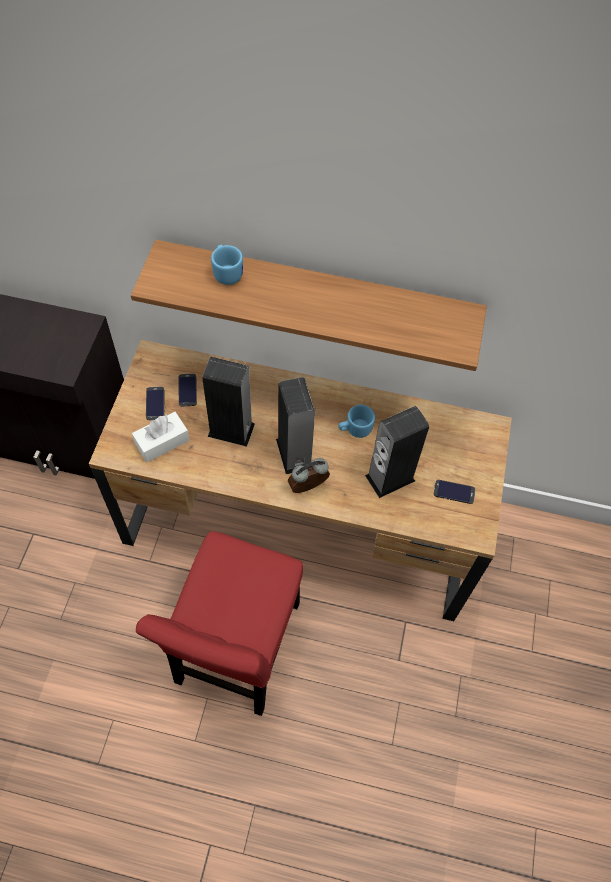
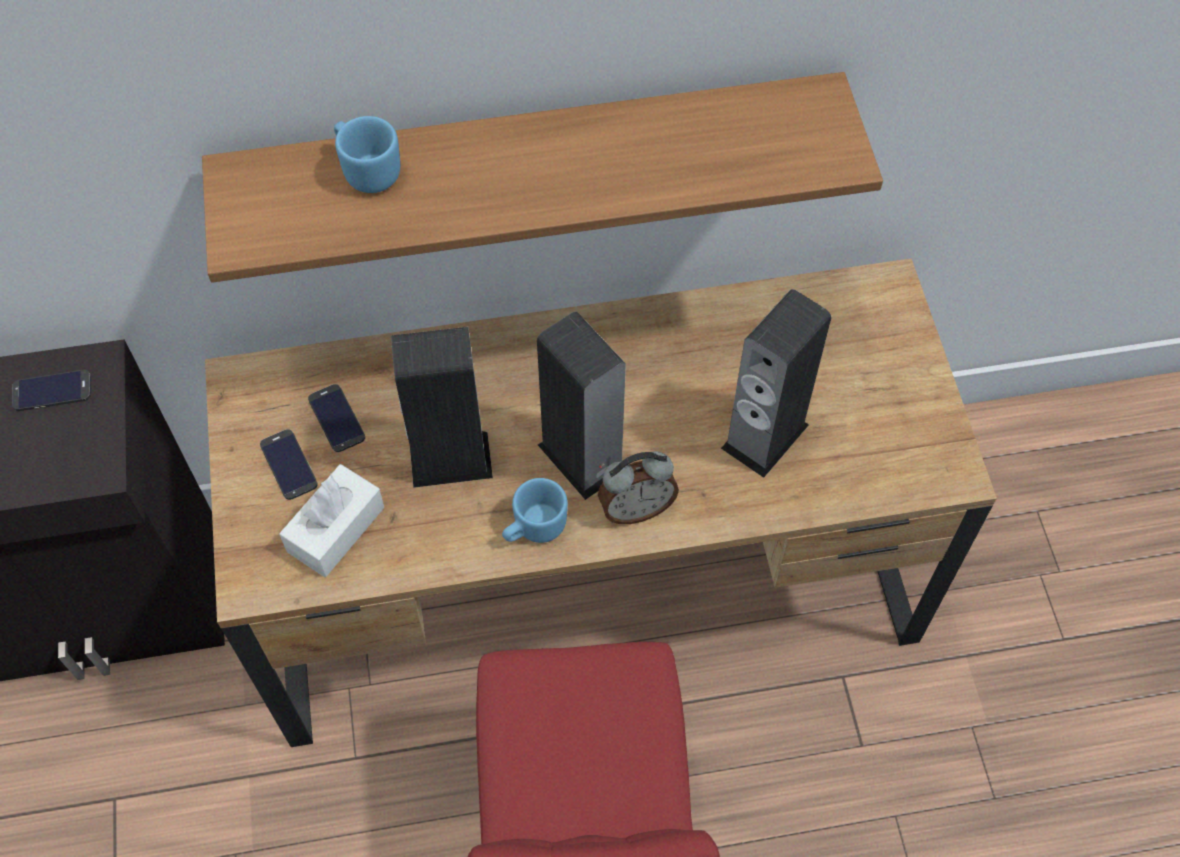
camera: 20 degrees left, 0 degrees up
(308, 488) = (636, 508): alarm clock -> alarm clock turned 150 degrees counterclockwise
(354, 429) = (664, 376): blue mug -> blue mug (533, 528)
(454, 492) = (881, 418): phone -> phone (52, 391)

